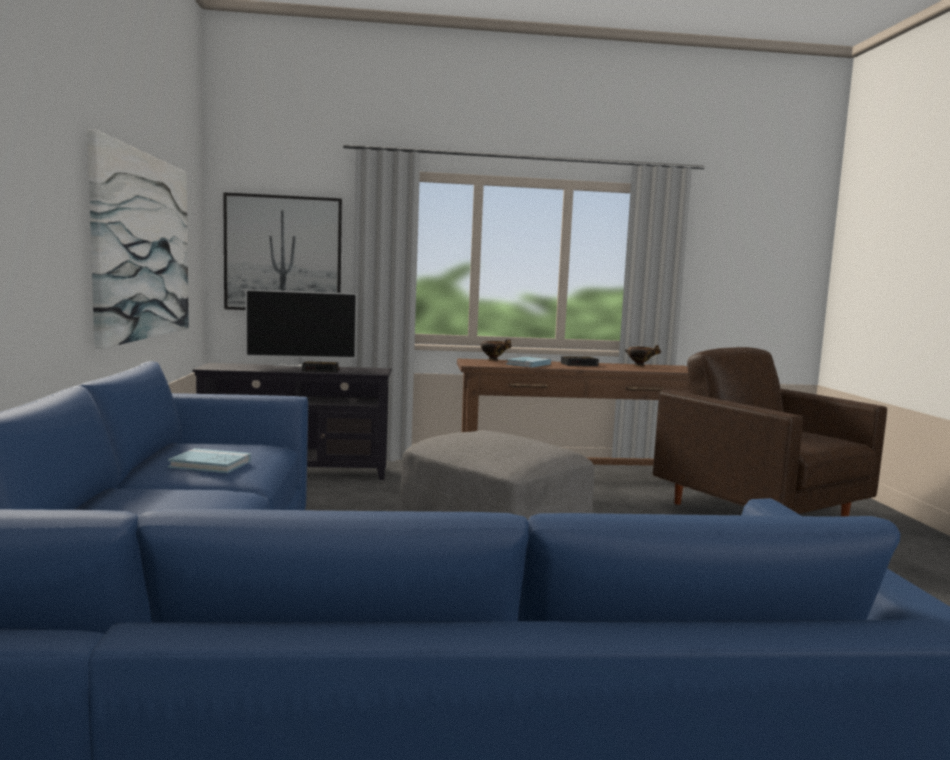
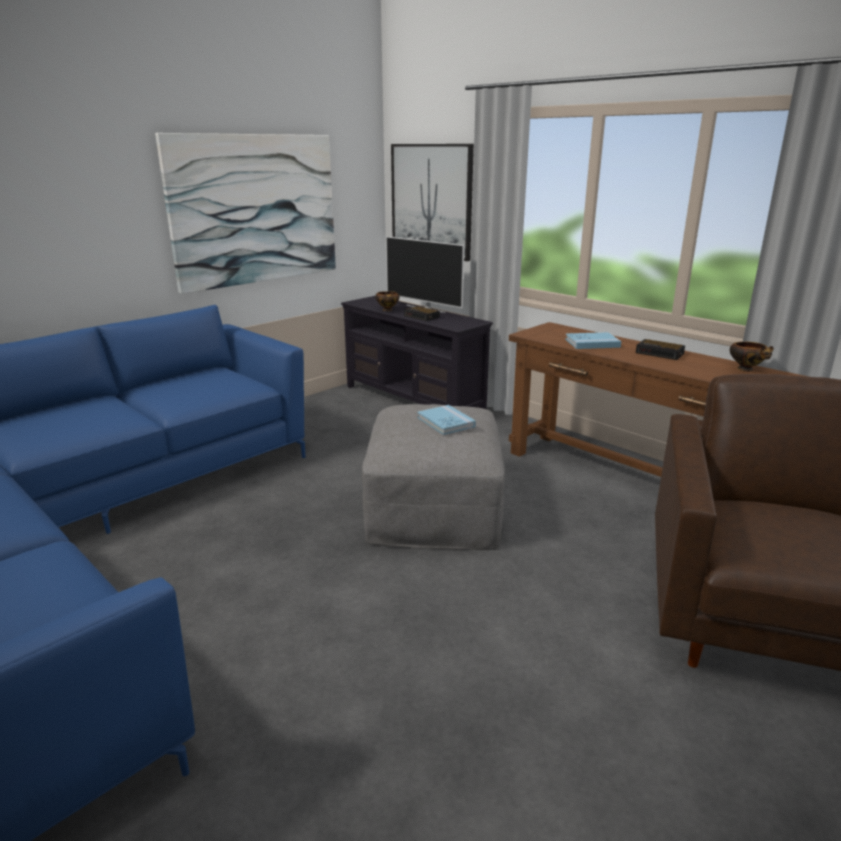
camera: 50 degrees right, 15 degrees up
(210, 464) = (179, 391): blue book -> blue book (446, 422)
(494, 360) = (578, 330): bowl -> bowl (388, 310)

